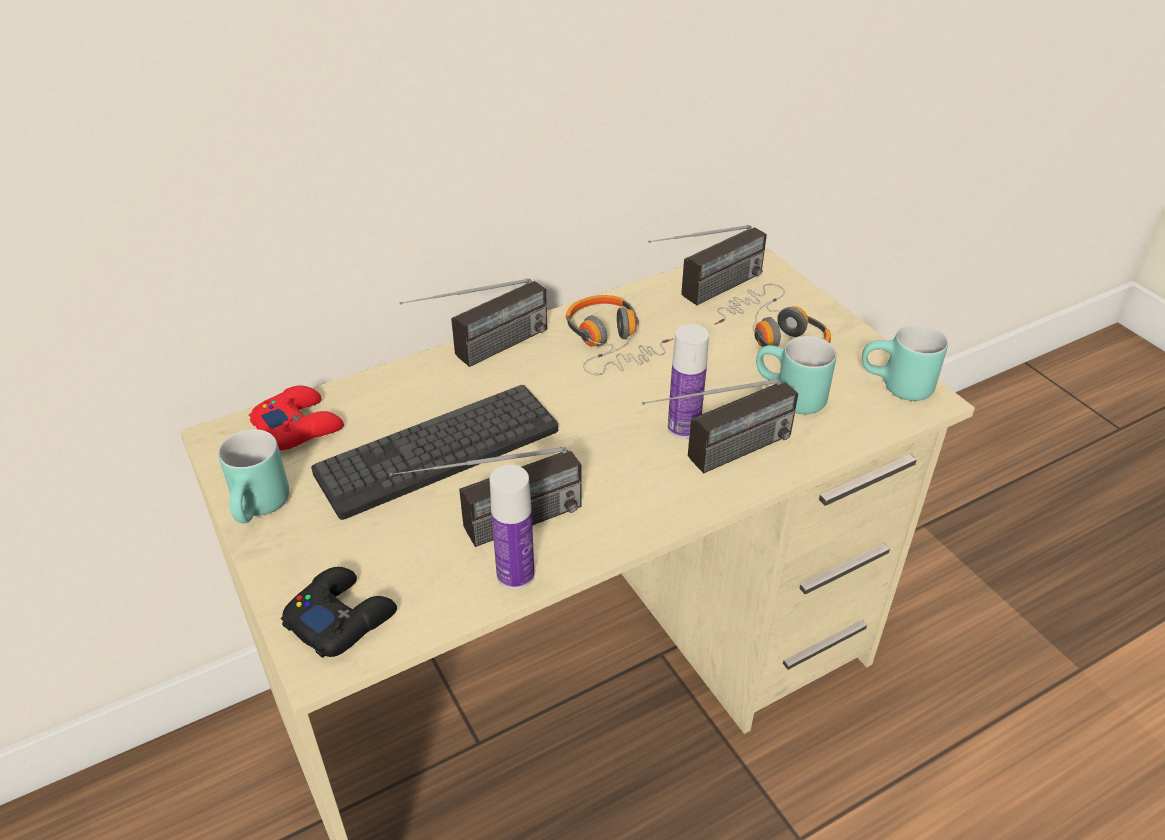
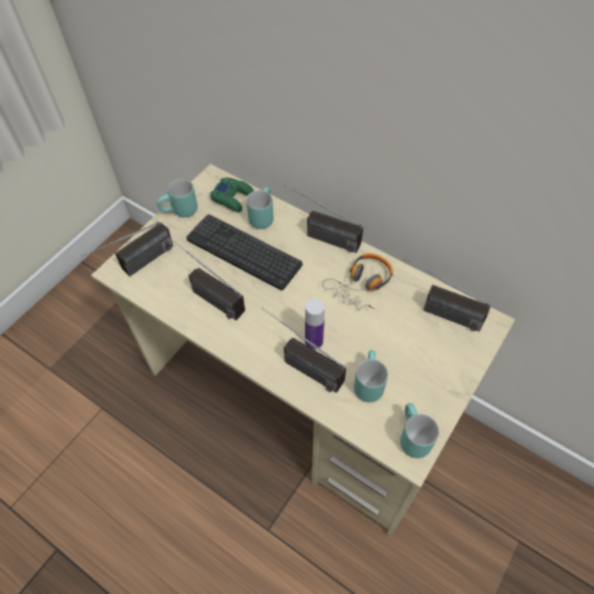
camera: 65 degrees right, 15 degrees up
(299, 426) = (233, 197): red game controller -> green game controller
(341, 618) = (136, 266): black game controller -> radio
(377, 404) = (261, 216): none -> turquoise mug
(515, 574) = (184, 313): bottle -> none
(773, 335) = (420, 358): headphones -> none

